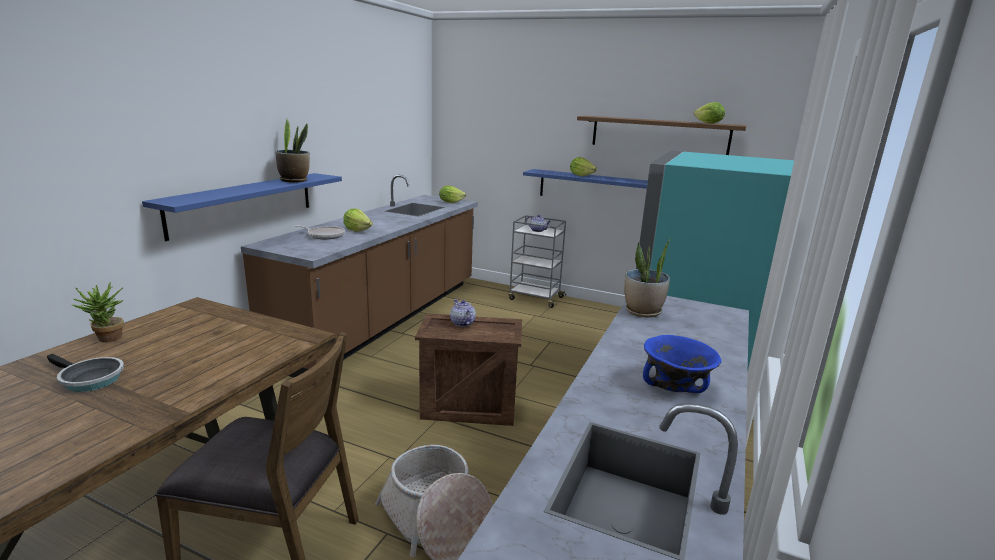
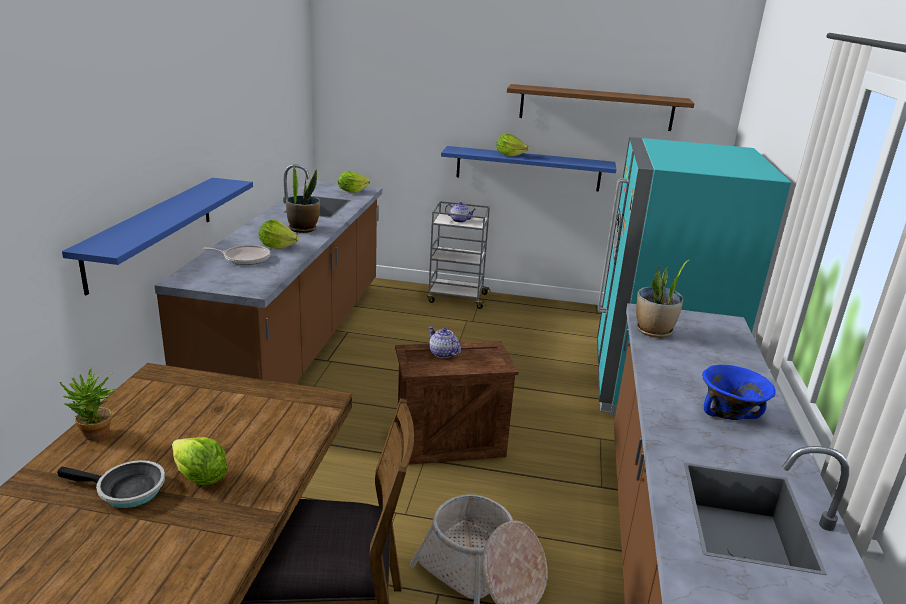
camera: 15 degrees left, 5 degrees up
(294, 180) = (205, 194): potted plant -> potted plant (303, 229)
(708, 123) = (653, 98): lettuce -> lettuce (200, 478)

